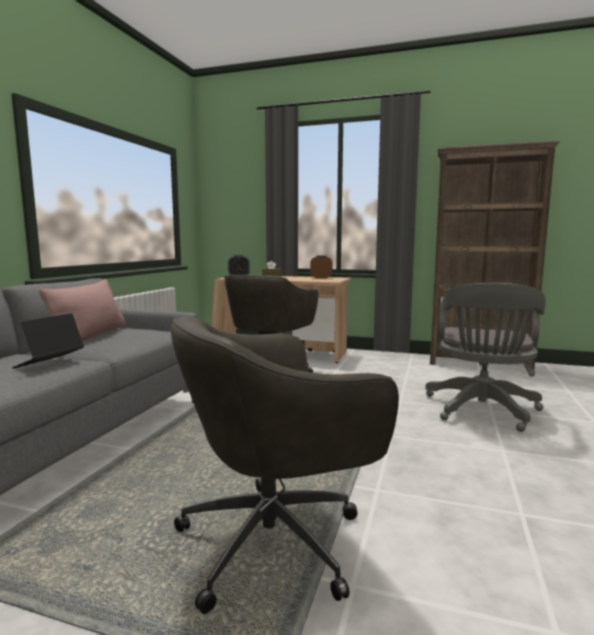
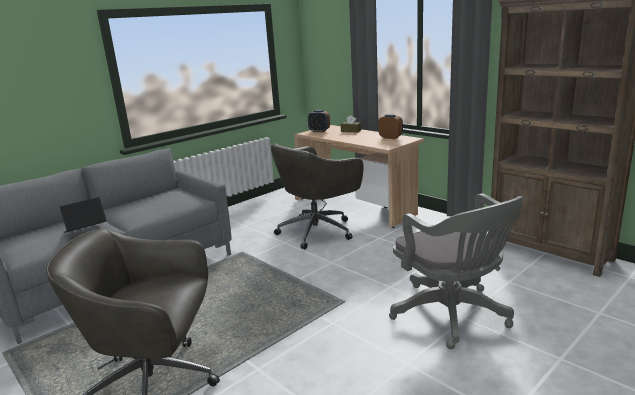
camera: 30 degrees right, 10 degrees up
(91, 336) = (144, 201): pink pillow -> none
(482, 411) = (453, 316): grey office chair -> grey office chair turned 75 degrees counterclockwise

